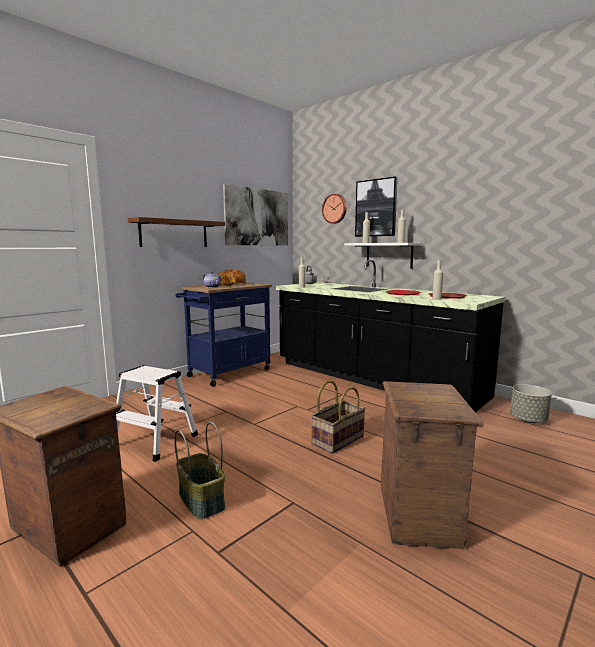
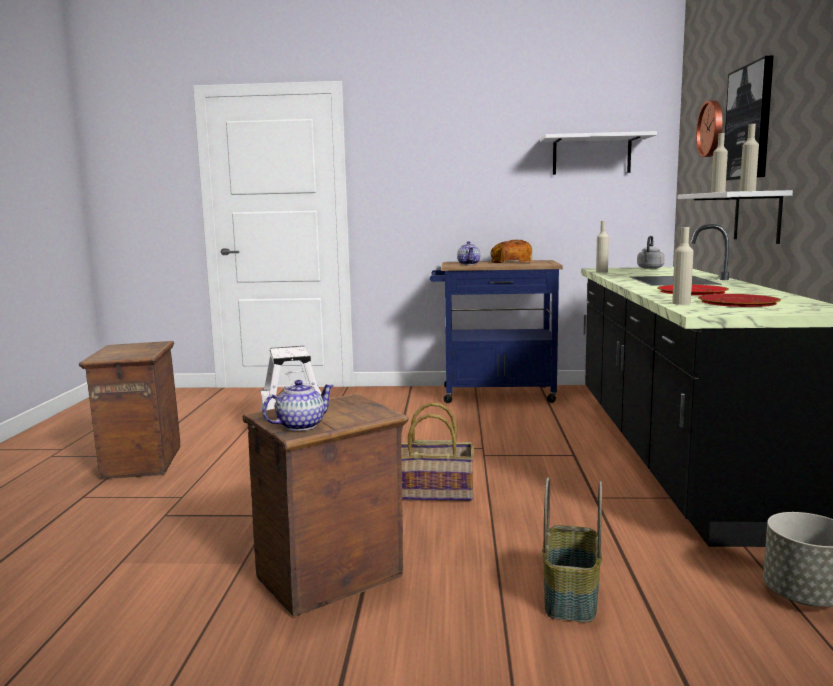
camera: 50 degrees right, 0 degrees up
(174, 233) = (439, 189): brown shelf -> none
(202, 500) = (227, 483): basket -> basket (572, 597)
(257, 217) = (591, 155): picture -> white shelf
(450, 409) = (300, 426): none -> teapot

